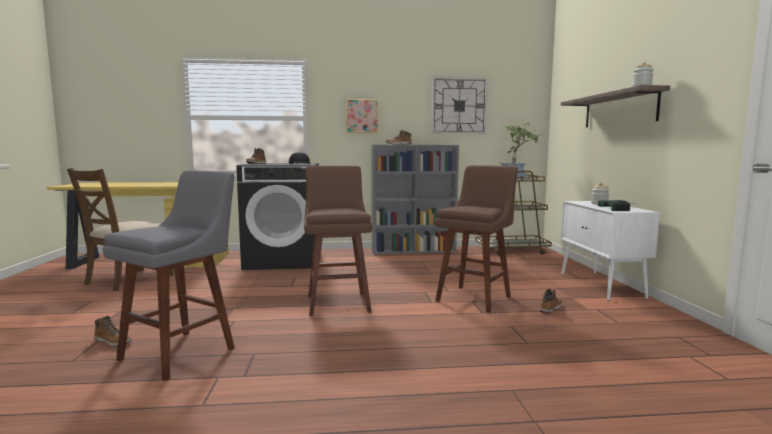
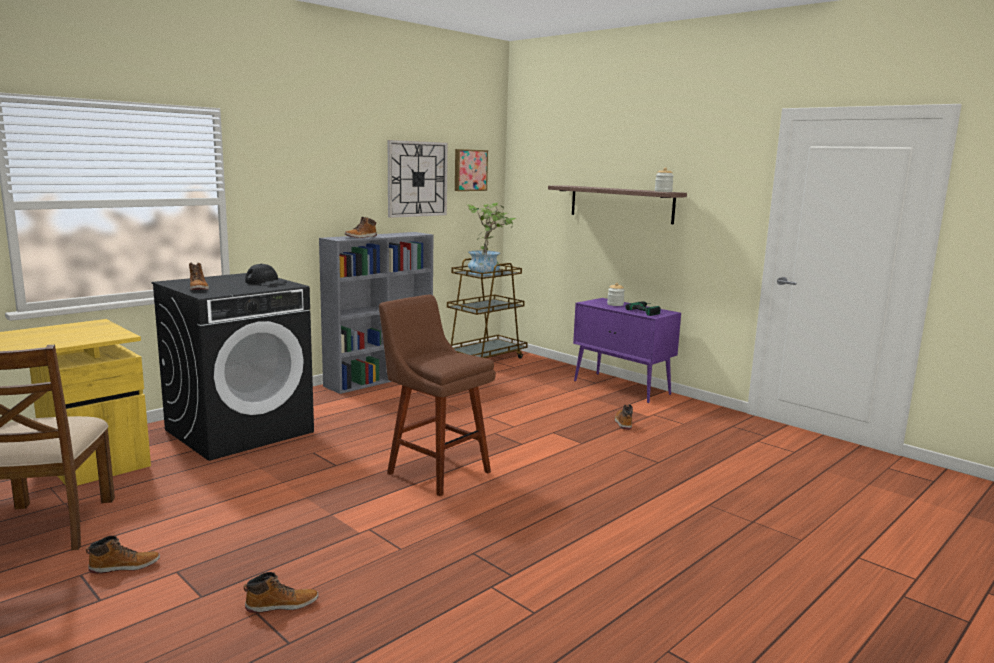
camera: 40 degrees left, 5 degrees up
(110, 303) = (125, 566): none -> boot
(182, 352) = (396, 580): grey stool -> none
(362, 116) = (302, 195): picture -> picture (469, 170)
(475, 297) = (550, 428): brown stool -> none
(601, 286) = (622, 388): white cabinet -> purple cabinet

